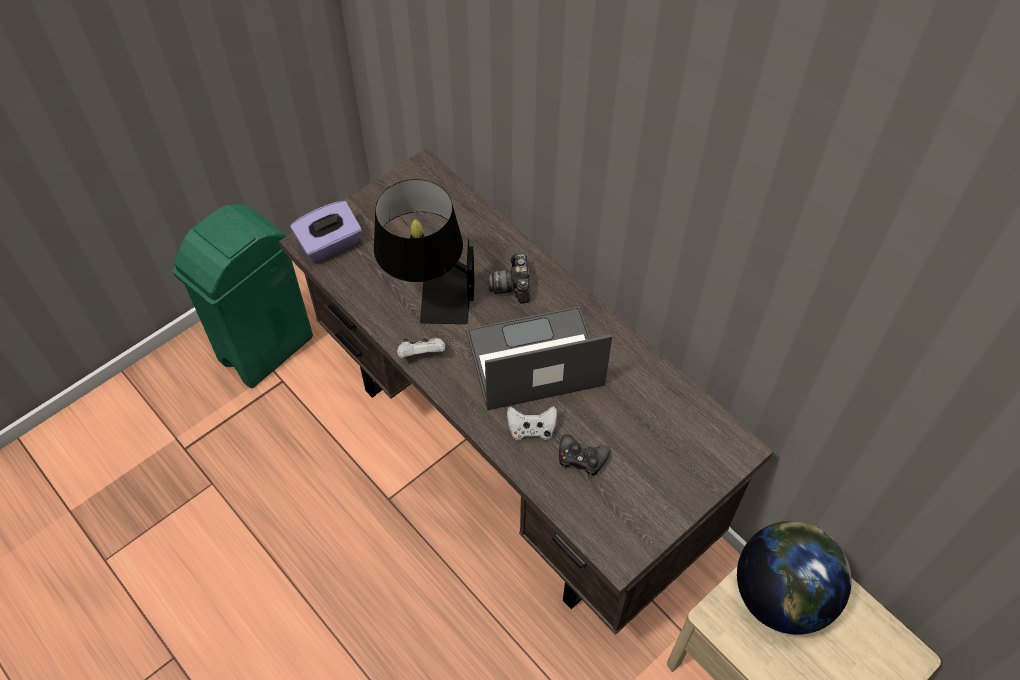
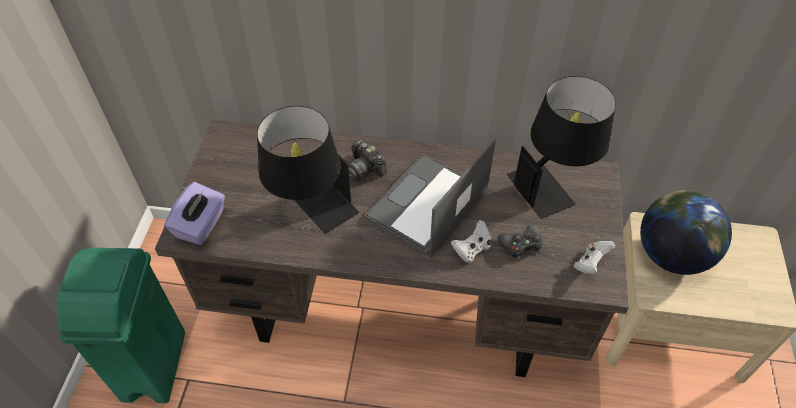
camera: 40 degrees left, 5 degrees down
(421, 354) = (347, 253): white game controller -> white game controller (590, 263)
(677, 424) = (552, 184): none -> black table lamp

